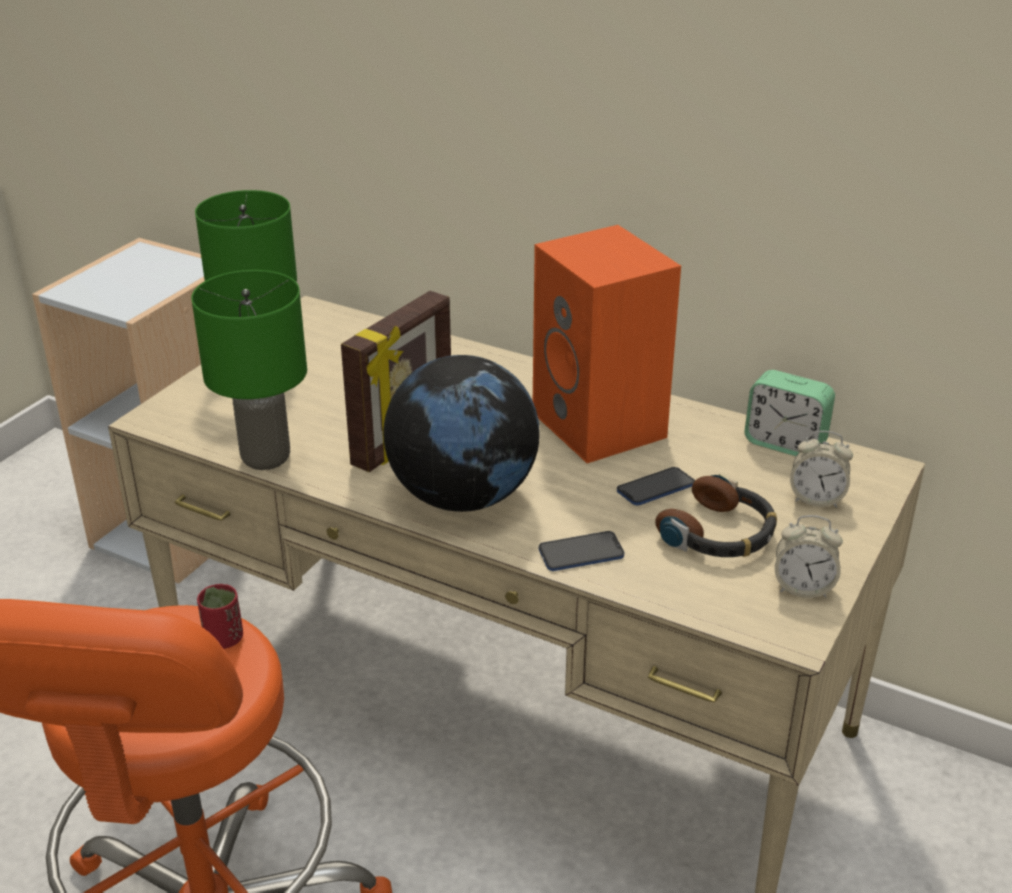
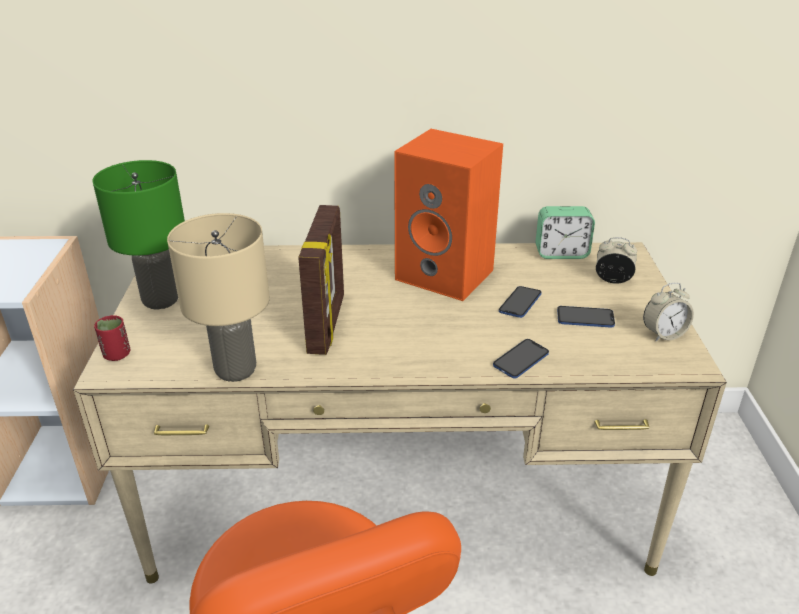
camera: 30 degrees left, 0 degrees up
(224, 639) = (321, 523): red cup -> red cup (117, 355)
(269, 459) = (238, 370): green table lamp -> beige table lamp
(463, 497) = (407, 349): globe -> none
(719, 533) = (585, 318): headphones -> phone
(816, 499) = (612, 280): alarm clock -> alarm clock turned 150 degrees counterclockwise

